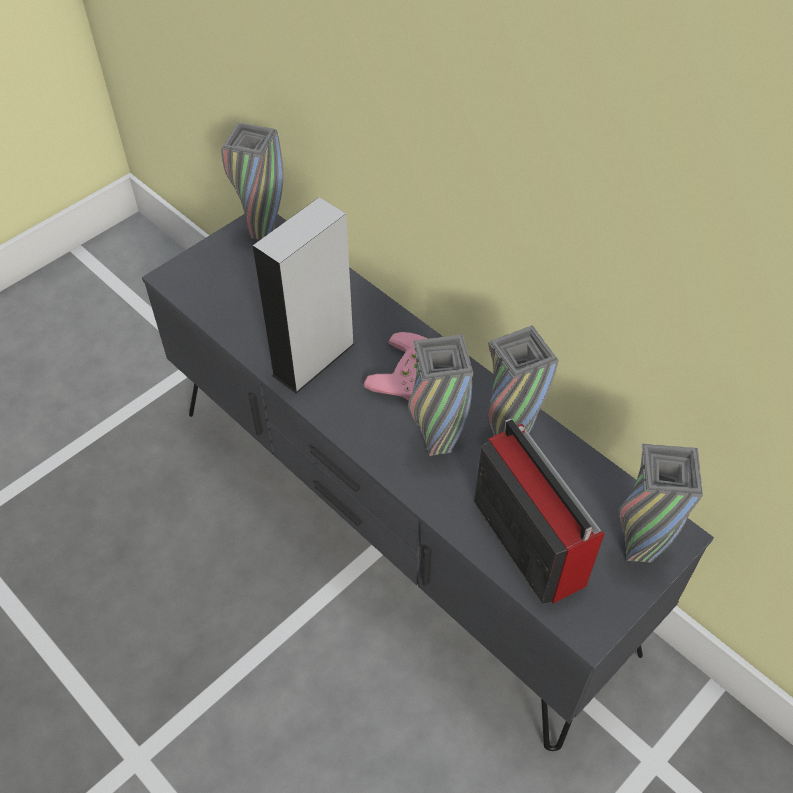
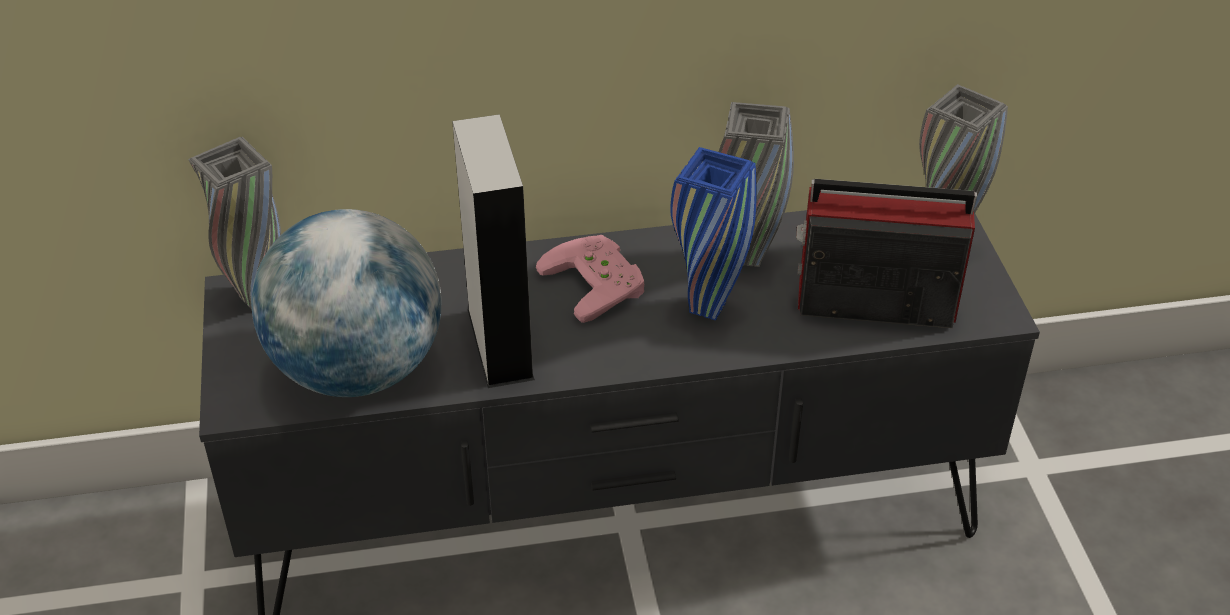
camera: 55 degrees left, 10 degrees down
(240, 309) = (357, 370): none -> globe
(437, 445) = (707, 307): grey vase -> blue vase

